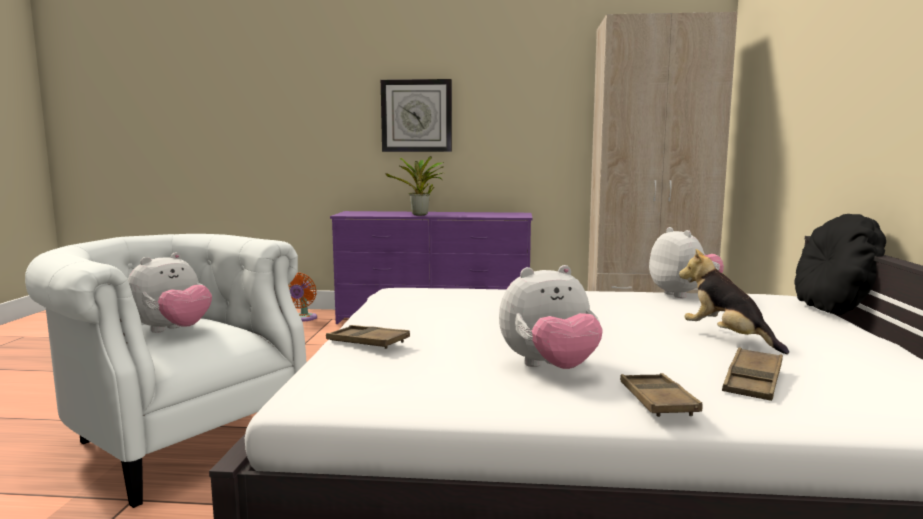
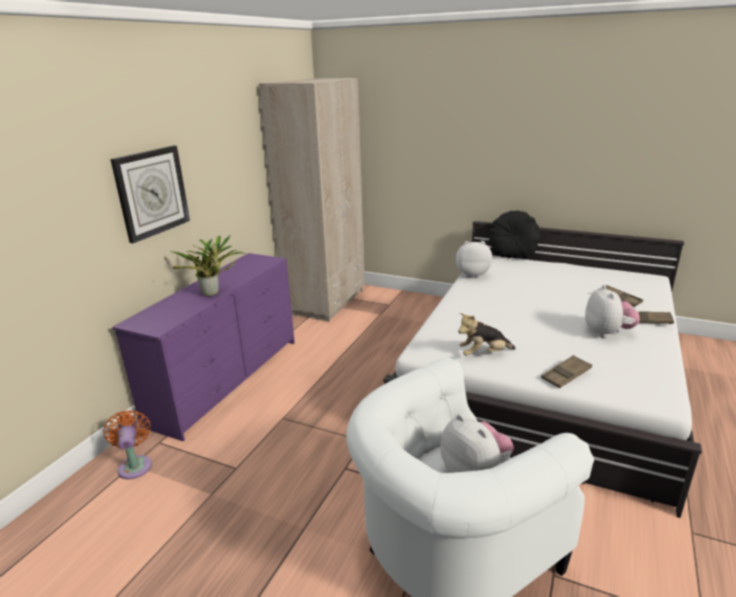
camera: 70 degrees left, 15 degrees up
(302, 318) = (135, 465): orange fan -> orange fan turned 135 degrees counterclockwise
(727, 338) = (559, 287): plush toy -> plush toy (483, 354)

